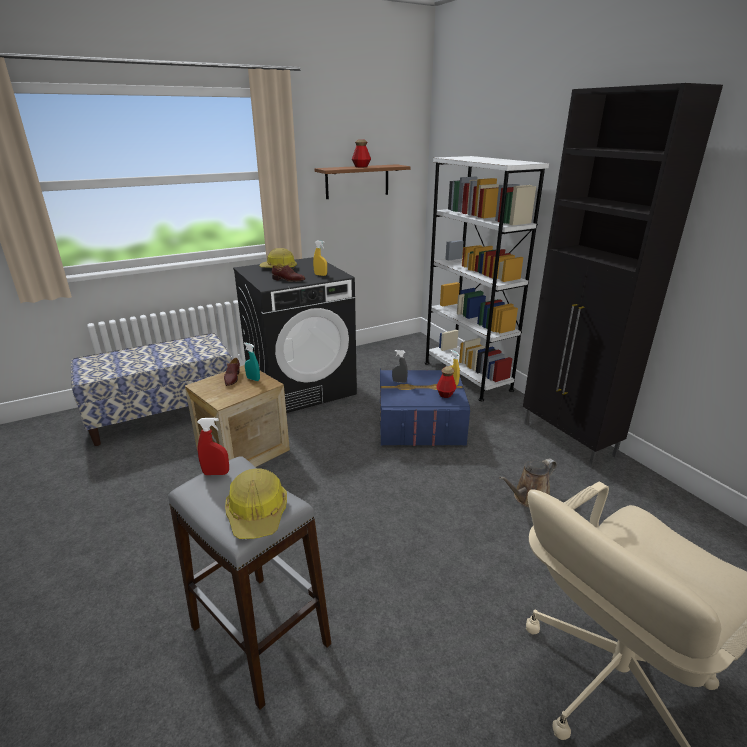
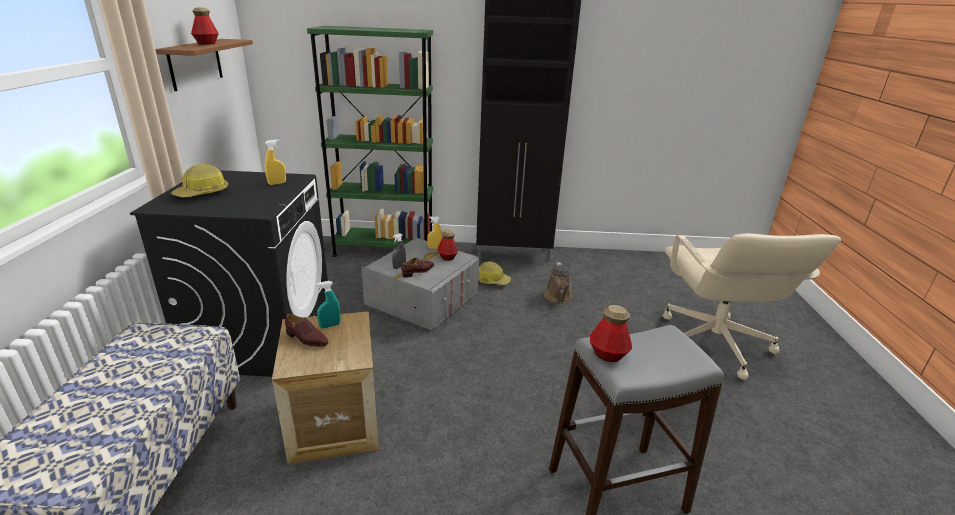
camera: 60 degrees left, 0 degrees up
(216, 473) = (608, 354): red spray bottle -> bottle
(257, 513) = (677, 348): hard hat -> hard hat (491, 280)
(288, 280) = (260, 199): brown shoe -> brown shoe (418, 271)
(419, 423) = (422, 298): blue storage box -> grey storage box
(466, 376) = (384, 249): white bookcase -> green bookcase

